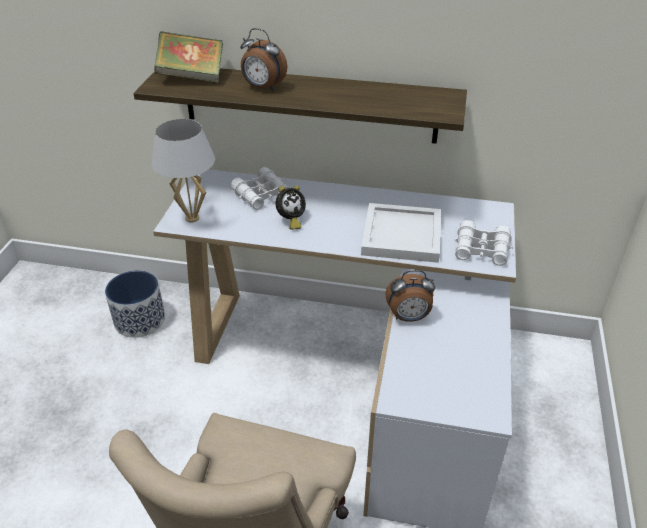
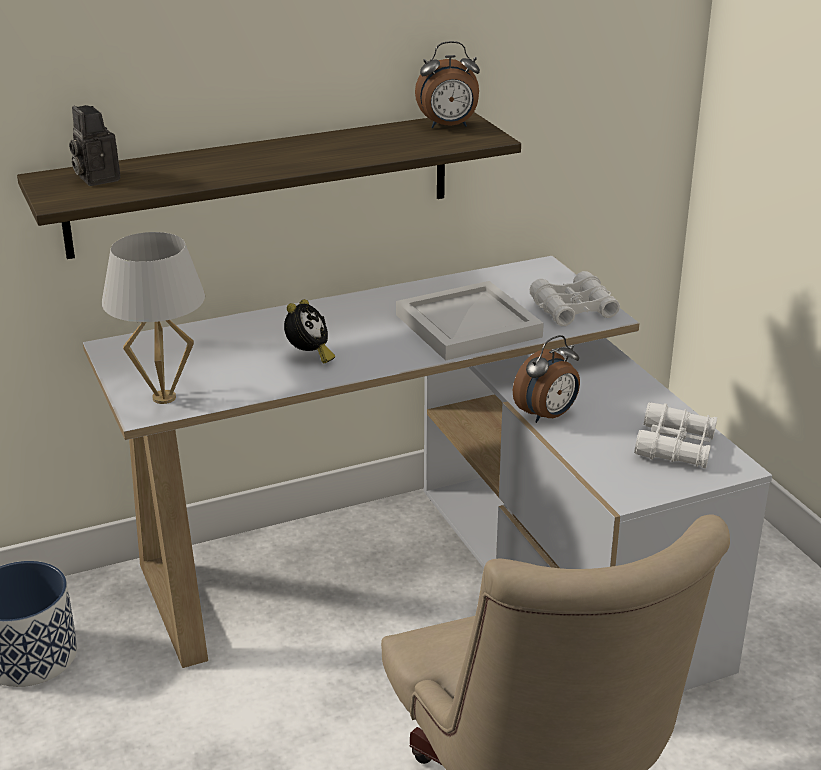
camera: 35 degrees left, 10 degrees down
(192, 77) = (96, 178): book -> camera
(261, 195) = (229, 341): white binoculars -> white binoculars (675, 446)
(263, 88) = (221, 166): alarm clock -> alarm clock (448, 126)

